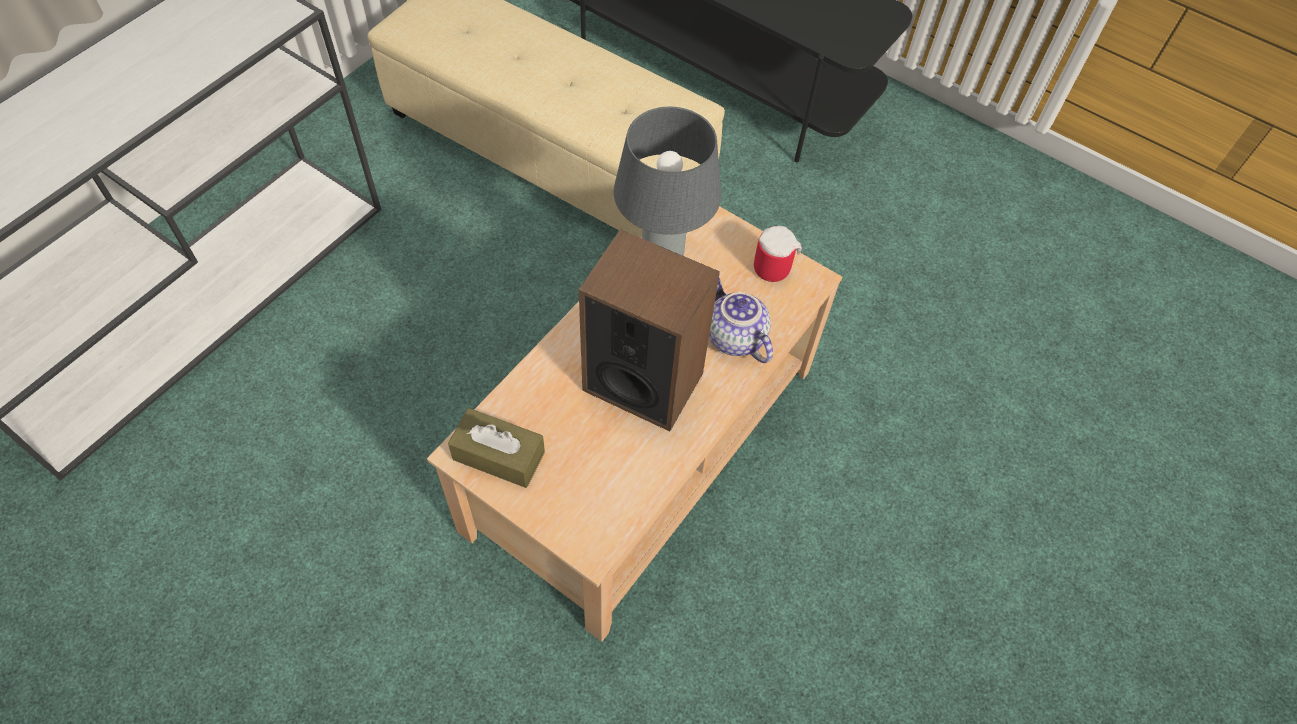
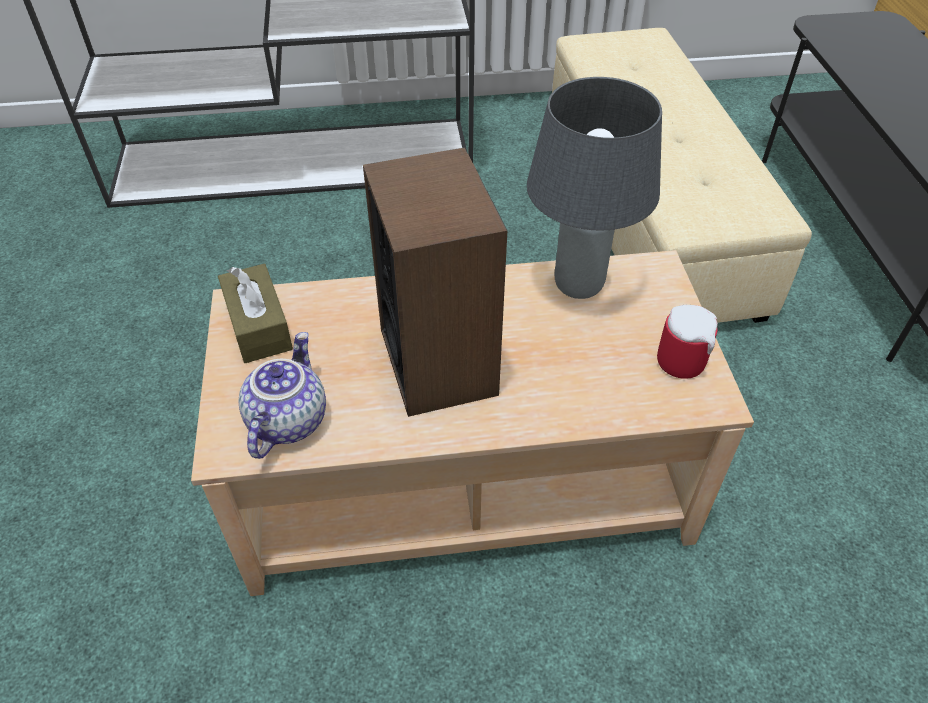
camera: 50 degrees right, 10 degrees down
(733, 337) = (566, 389): teapot -> teapot (286, 420)

